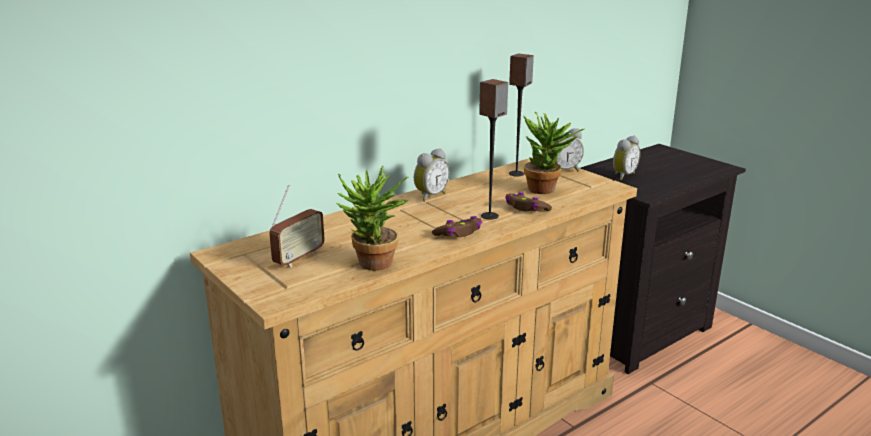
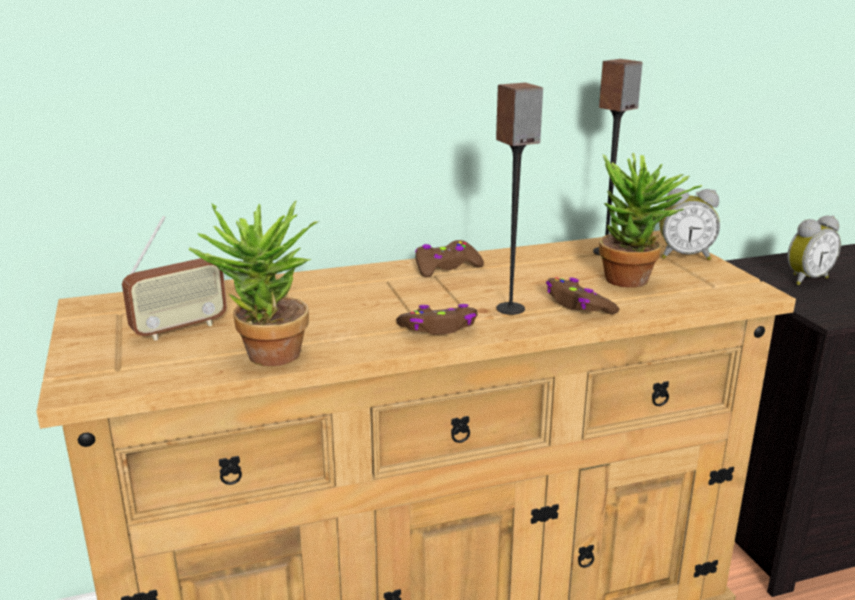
camera: 20 degrees right, 0 degrees up
(429, 196) = (446, 267): alarm clock -> brown game controller

